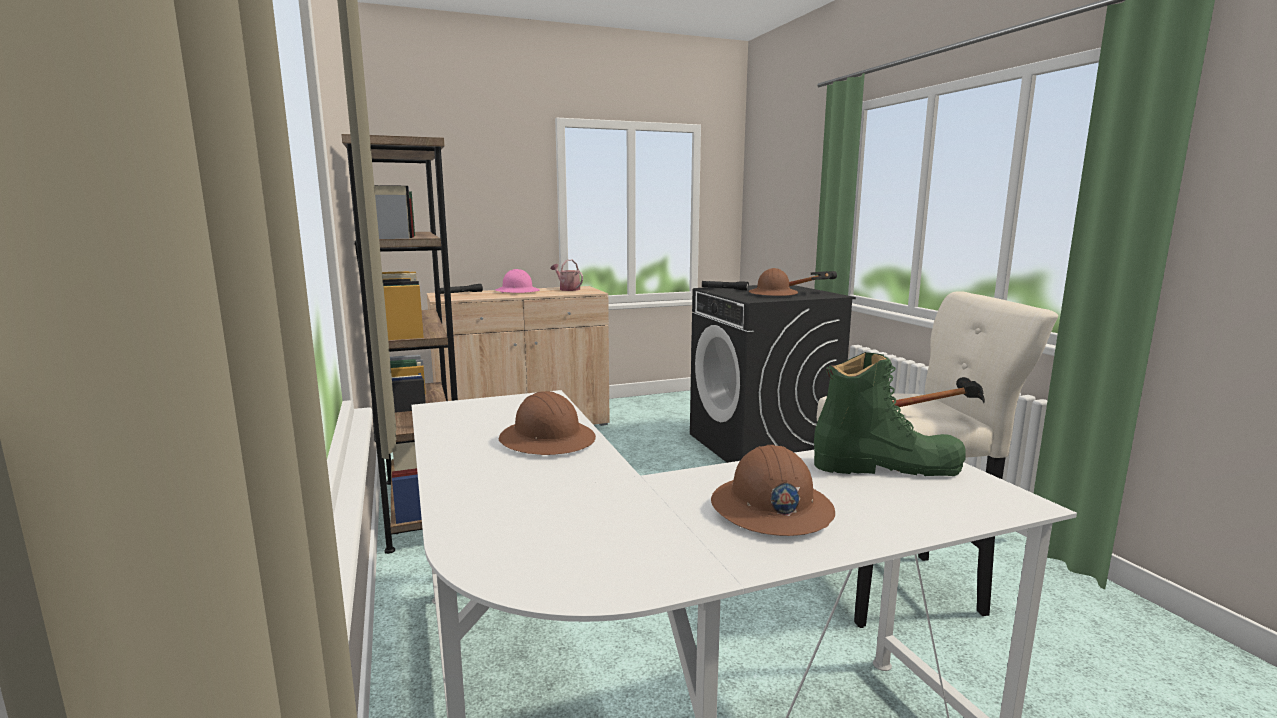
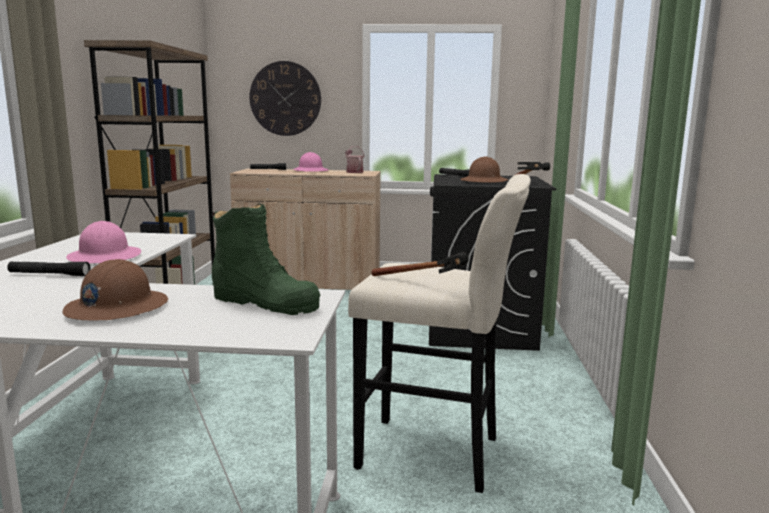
camera: 25 degrees right, 0 degrees up
(464, 204) = (285, 98): none -> wall clock
(547, 440) = (105, 257): brown hard hat -> pink hard hat
(552, 479) = (49, 275): none -> black flashlight

